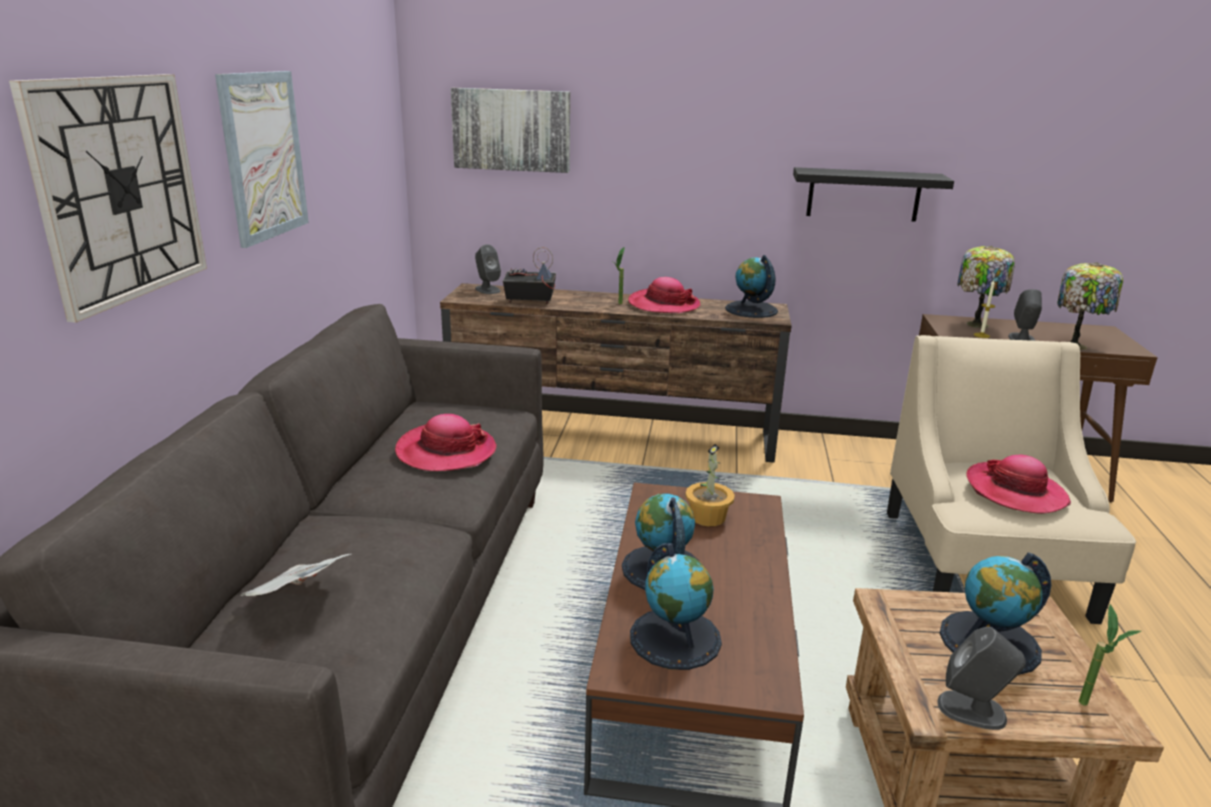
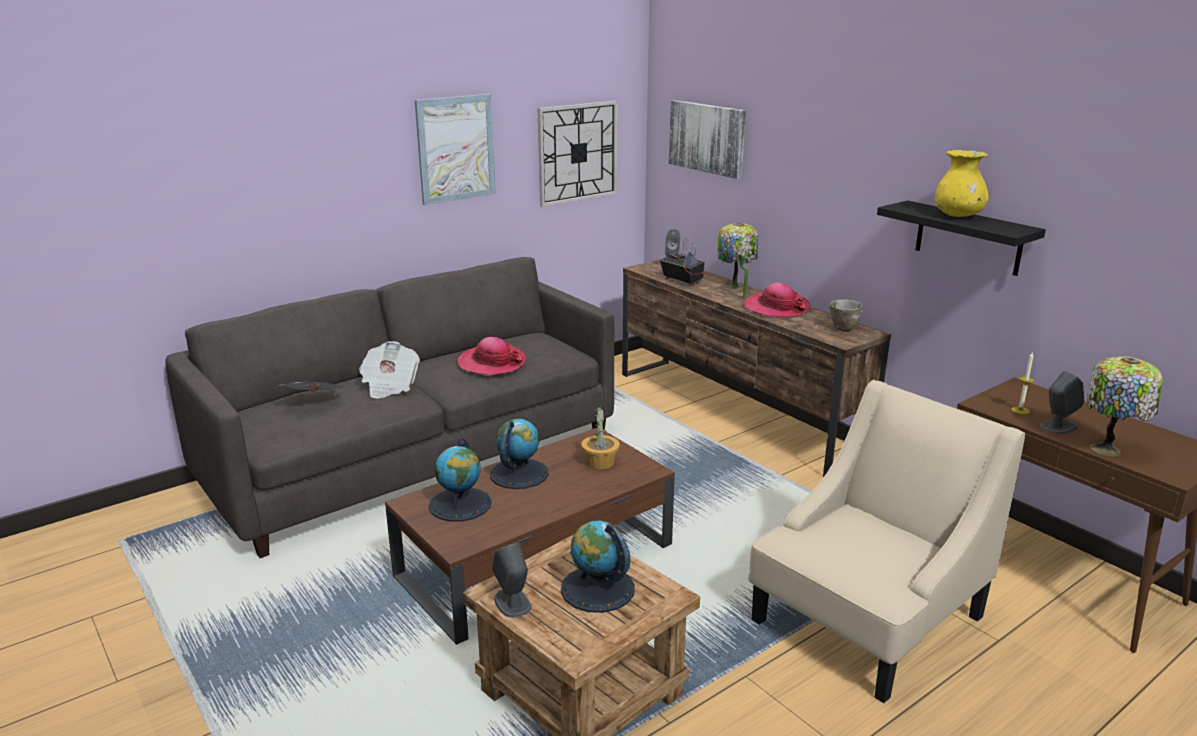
camera: 45 degrees right, 0 degrees up
(119, 189) = (323, 165): wall clock -> wall clock (577, 153)
(374, 528) = (389, 385): none -> newspaper
(751, 310) = (842, 330): globe -> bowl
(869, 172) = (958, 216): none -> yellow vase
(975, 324) = (1047, 400): table lamp -> table lamp (736, 286)
(1015, 491) = (851, 543): hat -> none
(1090, 709) = (576, 642): potted plant -> none

